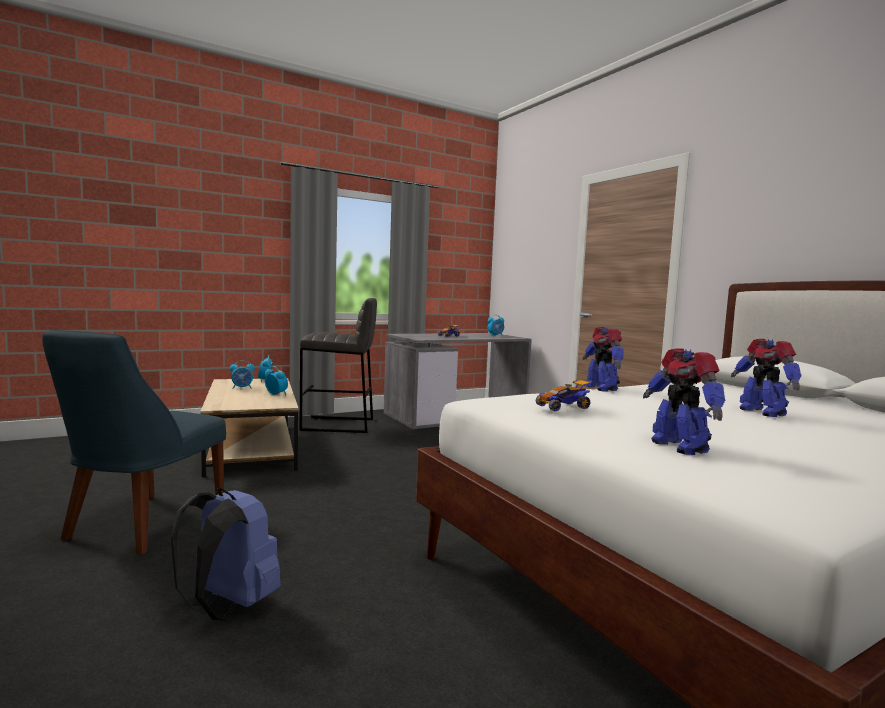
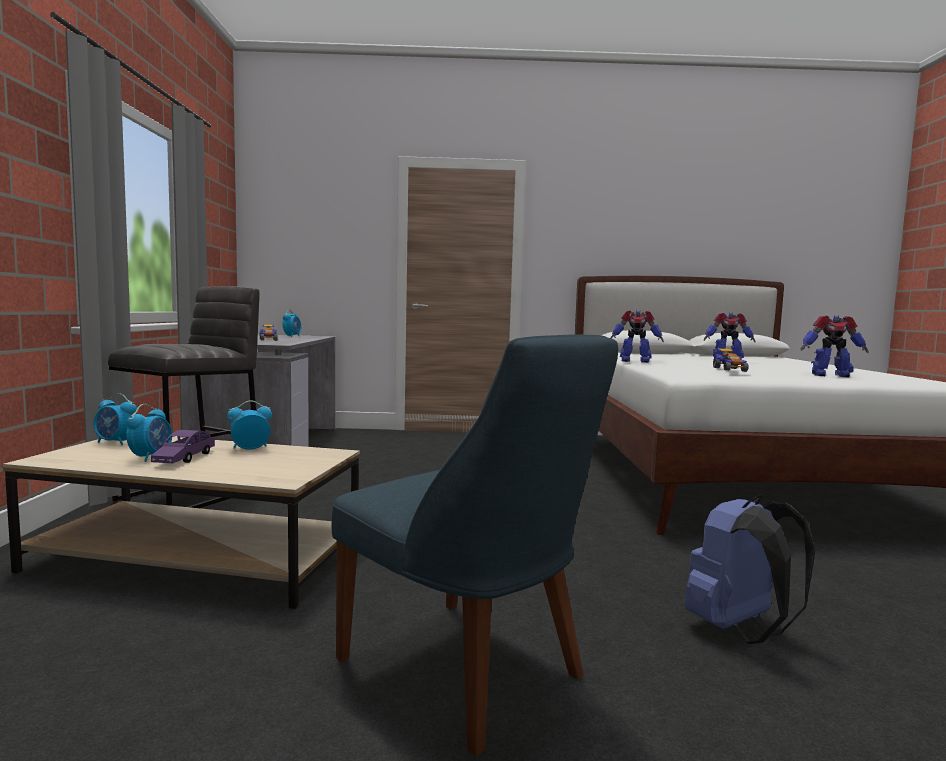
camera: 60 degrees left, 0 degrees up
(244, 391) = (184, 458): none -> purple toy car

